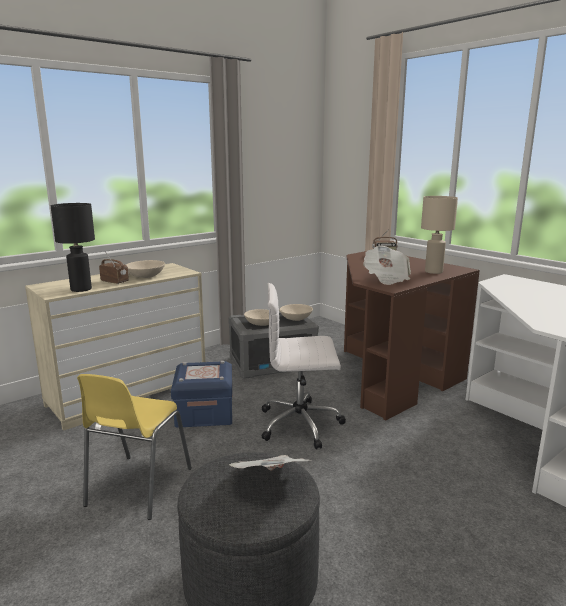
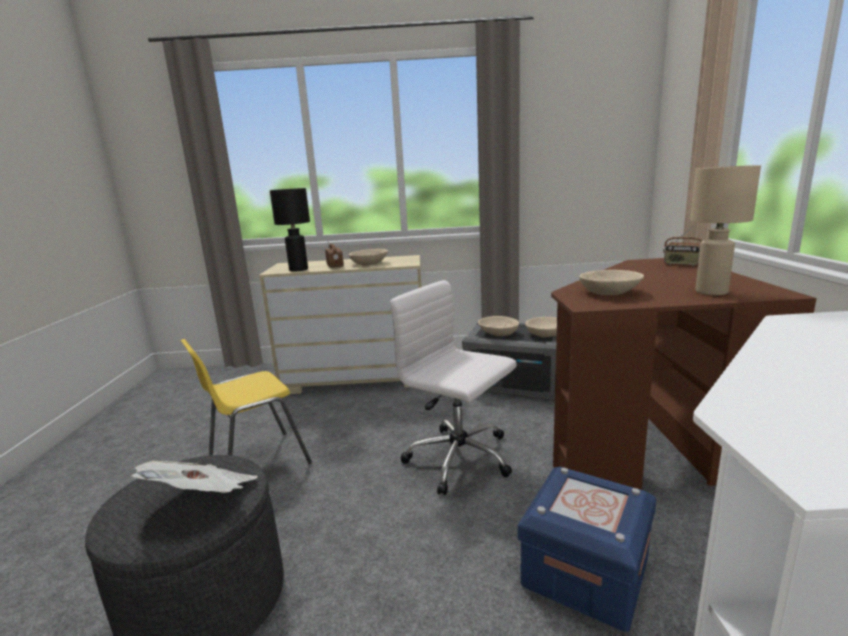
camera: 40 degrees right, 0 degrees up
(204, 413) = (389, 414): blue storage box -> blue storage box (585, 572)
(386, 278) = (609, 292): newspaper -> beige bowl

